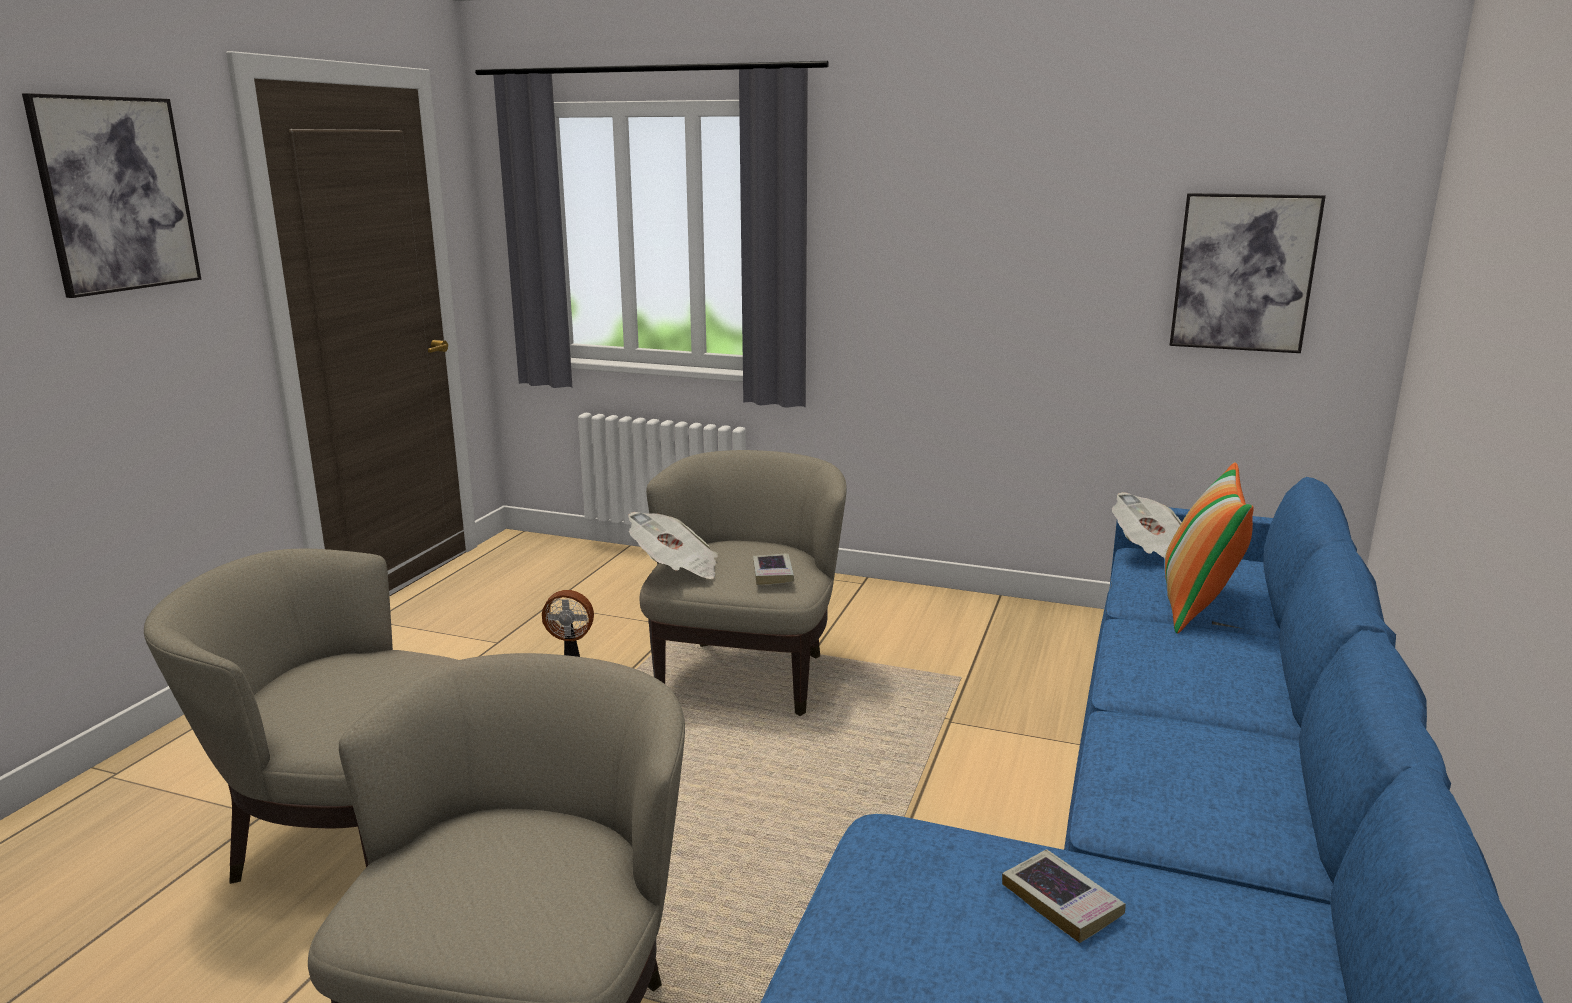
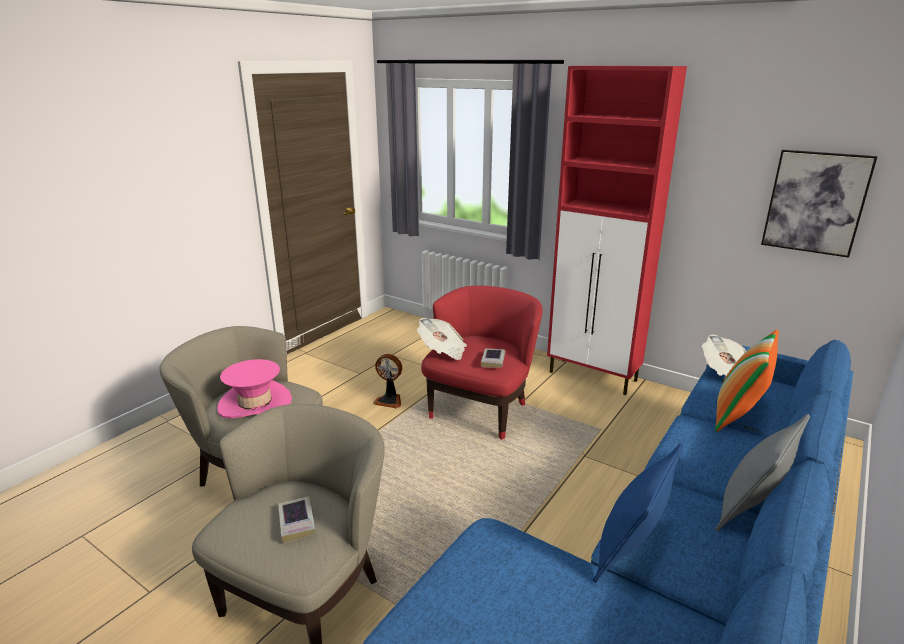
camera: 15 degrees right, 5 degrees up
(116, 194) = (177, 139): picture -> none
(346, 691) = (255, 403): none -> pink hat
(746, 674) = (481, 410): beige armchair -> red armchair
(918, 601) = (593, 377): none -> red cabinet
(1061, 901) = (565, 594): book -> book (297, 522)
(1130, 821) = (629, 551): none -> blue pillow
(1279, 732) = (750, 510): none -> grey pillow

